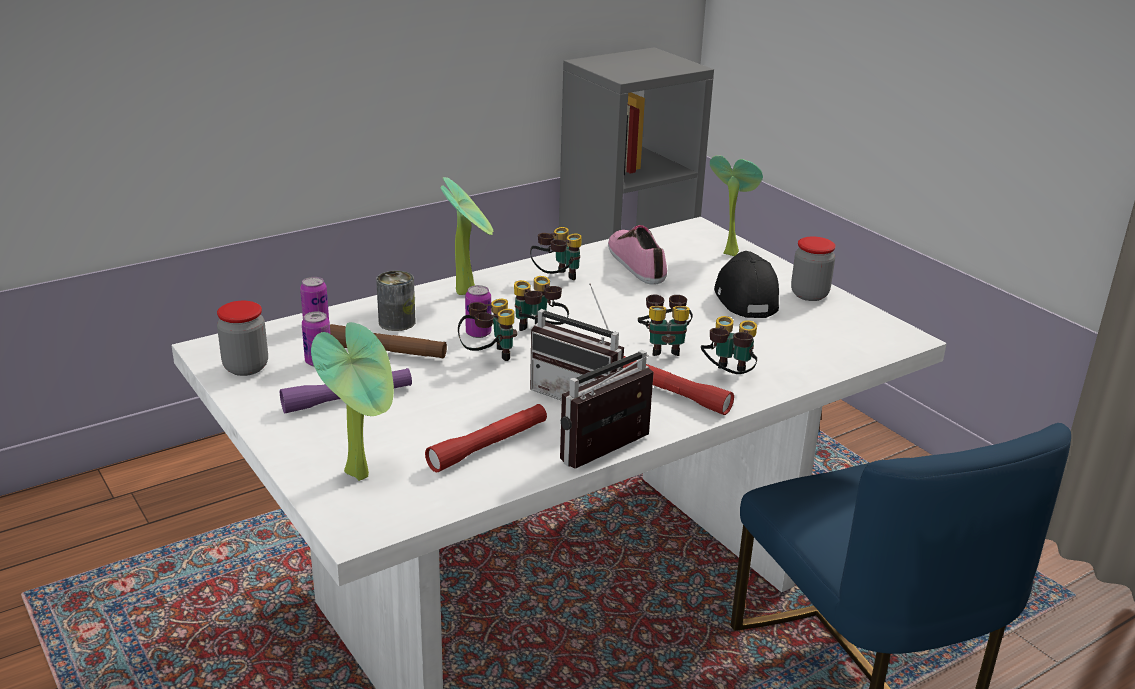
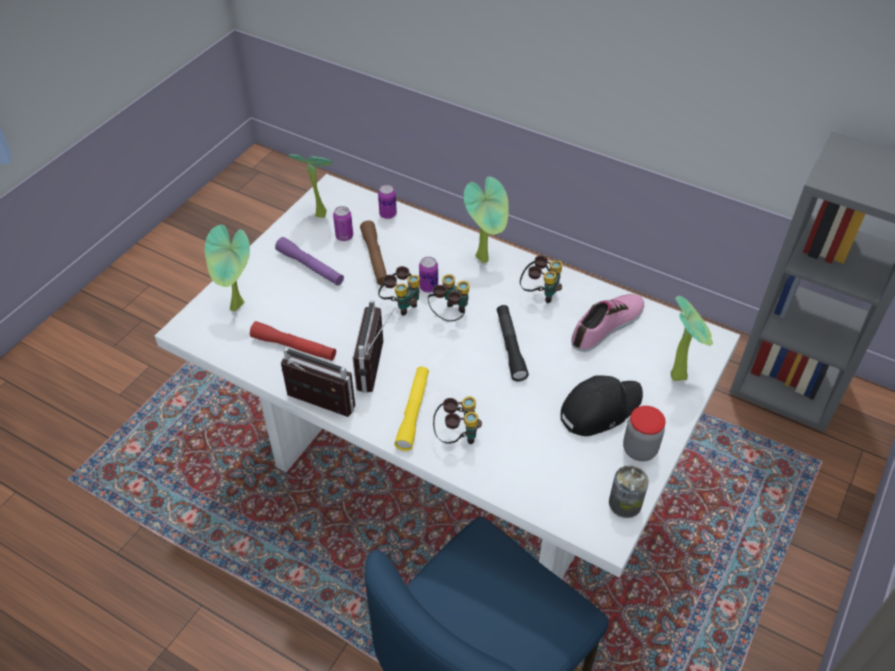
camera: 65 degrees right, 20 degrees up
(246, 367) = (319, 212): jar -> potted plant
(397, 322) = (416, 245): can -> can (625, 503)
(620, 315) = (510, 347): none -> black flashlight
(664, 347) = (477, 387): binoculars -> none
(672, 393) = (413, 412): red flashlight -> yellow flashlight

